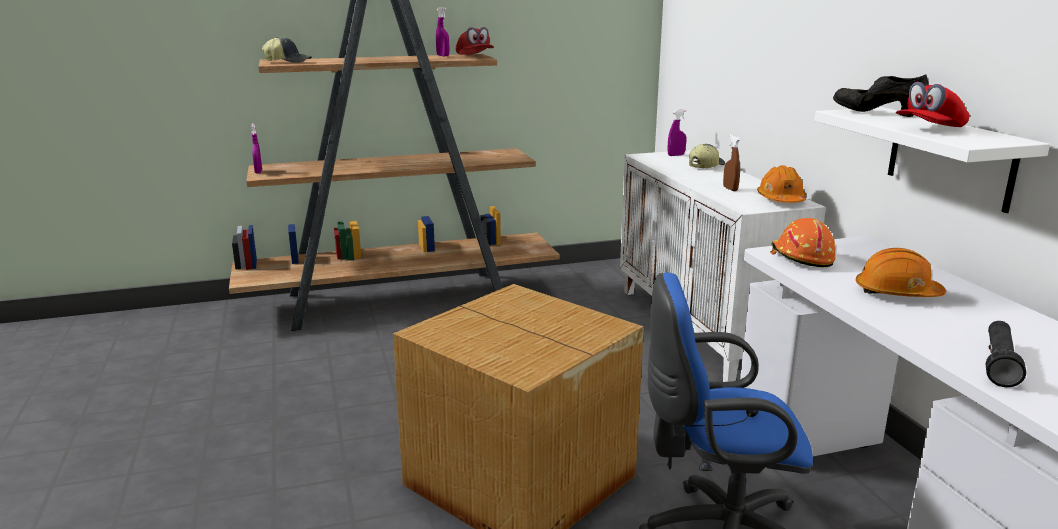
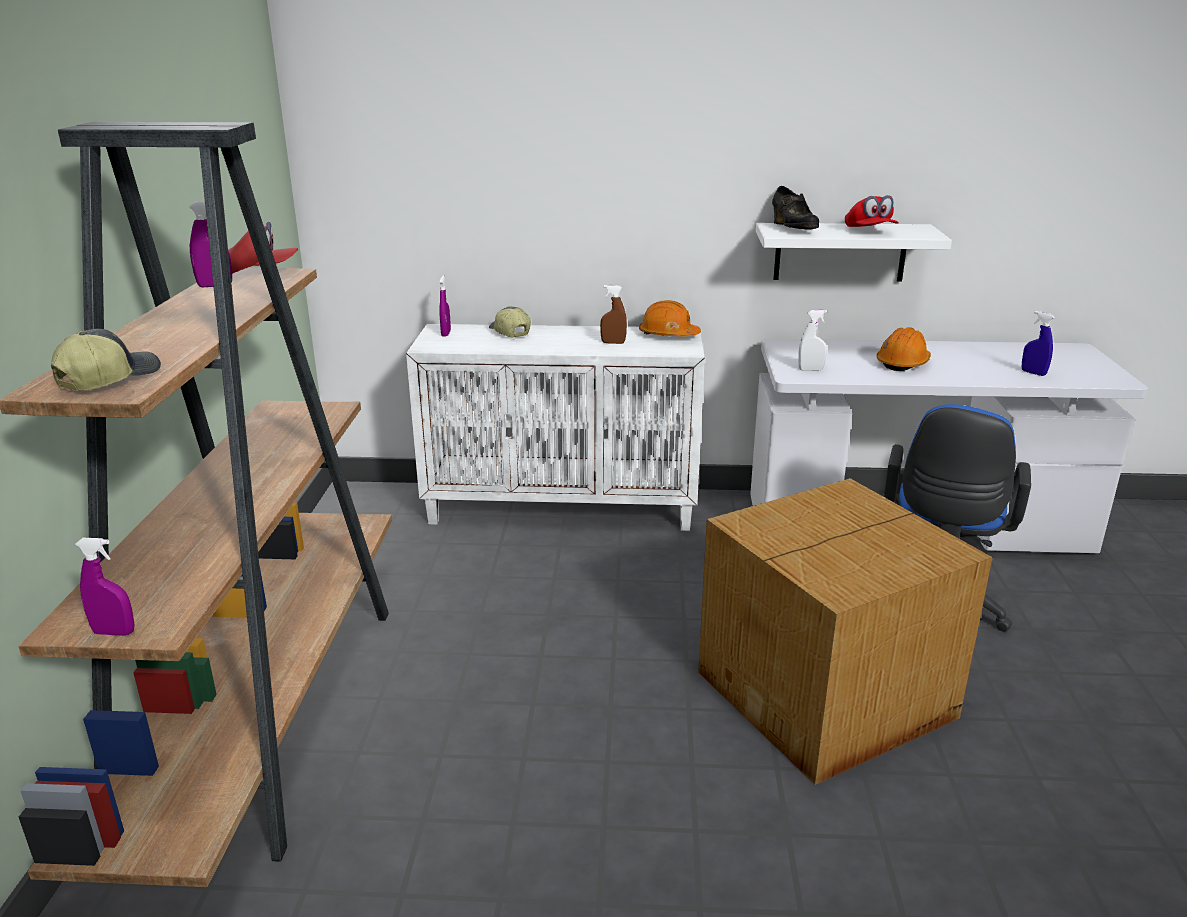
camera: 70 degrees left, 5 degrees up
(800, 257) = (810, 369): orange hard hat -> white spray bottle
(876, 113) = (793, 229): black shoe -> black shoe turned 75 degrees counterclockwise
(999, 363) = (1033, 373): black flashlight -> blue spray bottle

